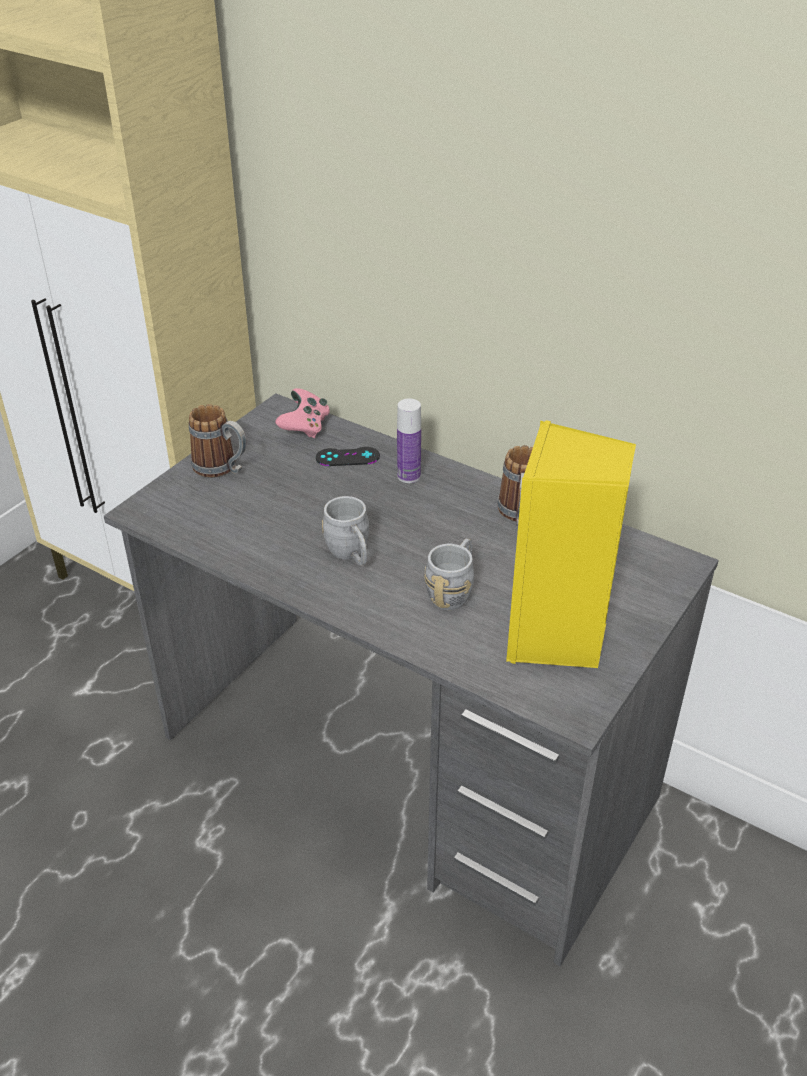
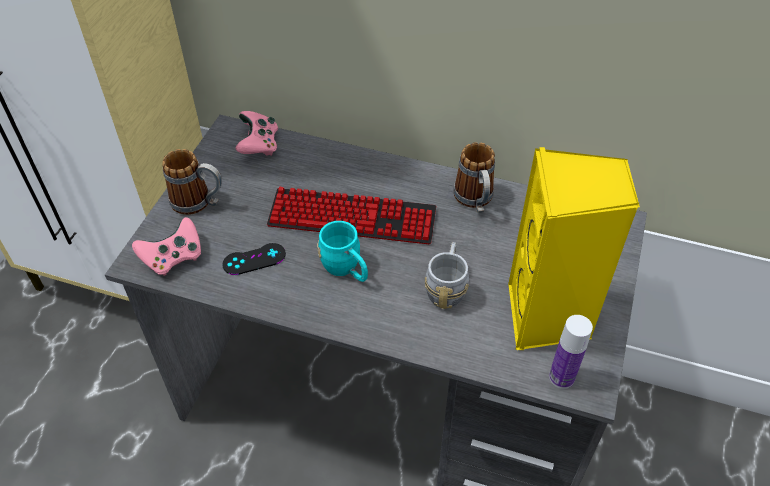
camera: 15 degrees left, 10 degrees up
(176, 513) = (173, 258): none -> pink game controller
(347, 457) = (308, 169): black game controller -> black game controller (254, 259)
(351, 554) = (346, 270): grey mug -> turquoise mug
(376, 509) = (352, 218): none -> keyboard
(408, 476) = (368, 179): bottle -> bottle (561, 377)

